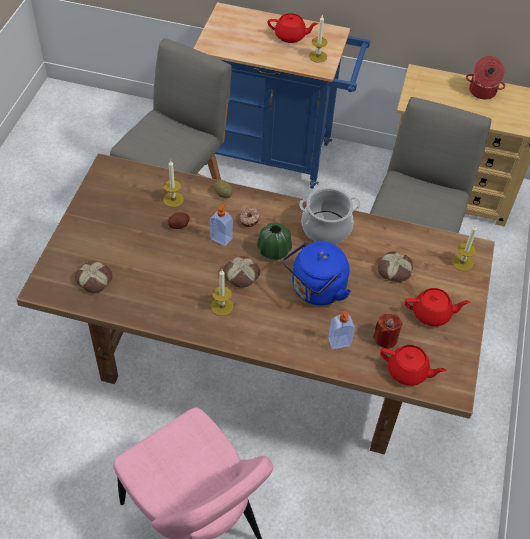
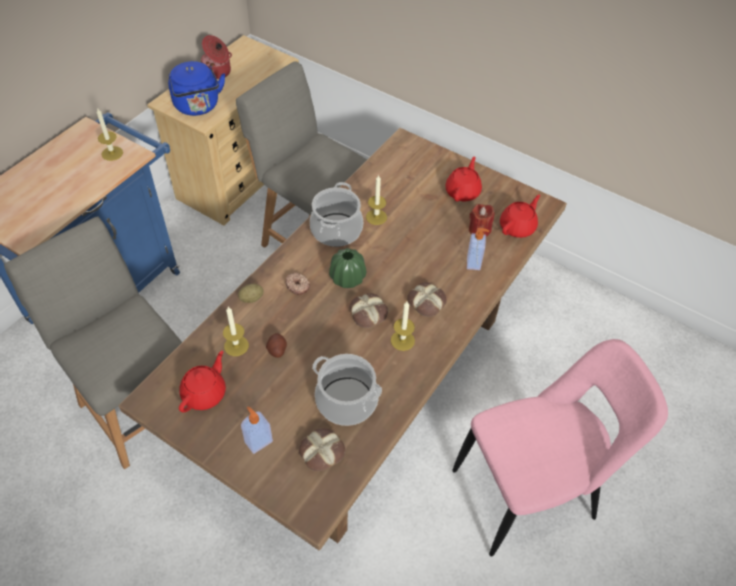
camera: 70 degrees left, 0 degrees up
(146, 283) = (347, 401): none -> cooking pot
(221, 238) = (312, 316): soap dispenser -> soap dispenser (258, 441)
(290, 36) = (64, 164): red teapot -> red teapot (205, 393)
(316, 290) = (409, 261): blue kettle -> blue kettle (198, 107)
(395, 270) = (406, 199): bread -> bread (427, 302)
(462, 262) = (415, 154): candle -> candle (376, 217)

